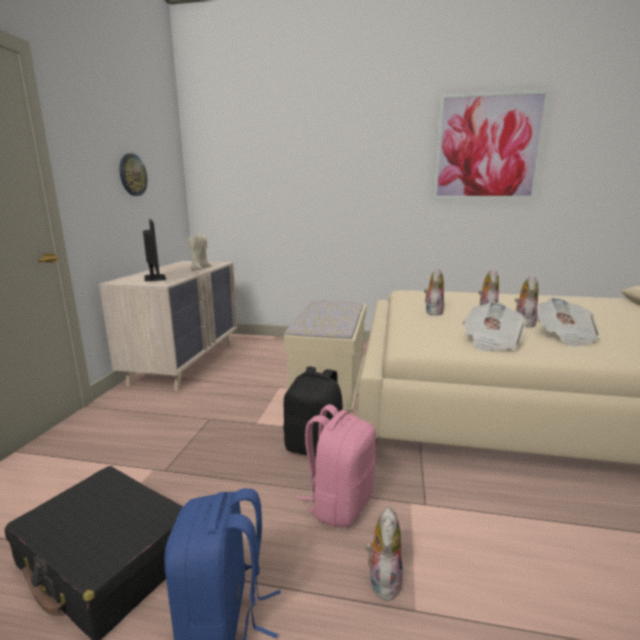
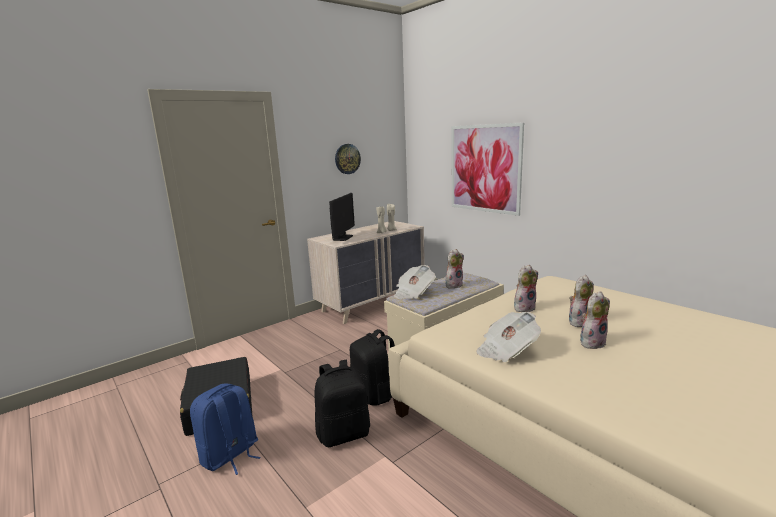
camera: 40 degrees right, 0 degrees up
(339, 503) = (343, 433): pink backpack -> black backpack
(383, 579) = (311, 484): plush toy -> plush toy (454, 285)
(487, 147) = (679, 122): picture -> picture (485, 168)
(565, 337) = (598, 368): newspaper -> newspaper (413, 293)

